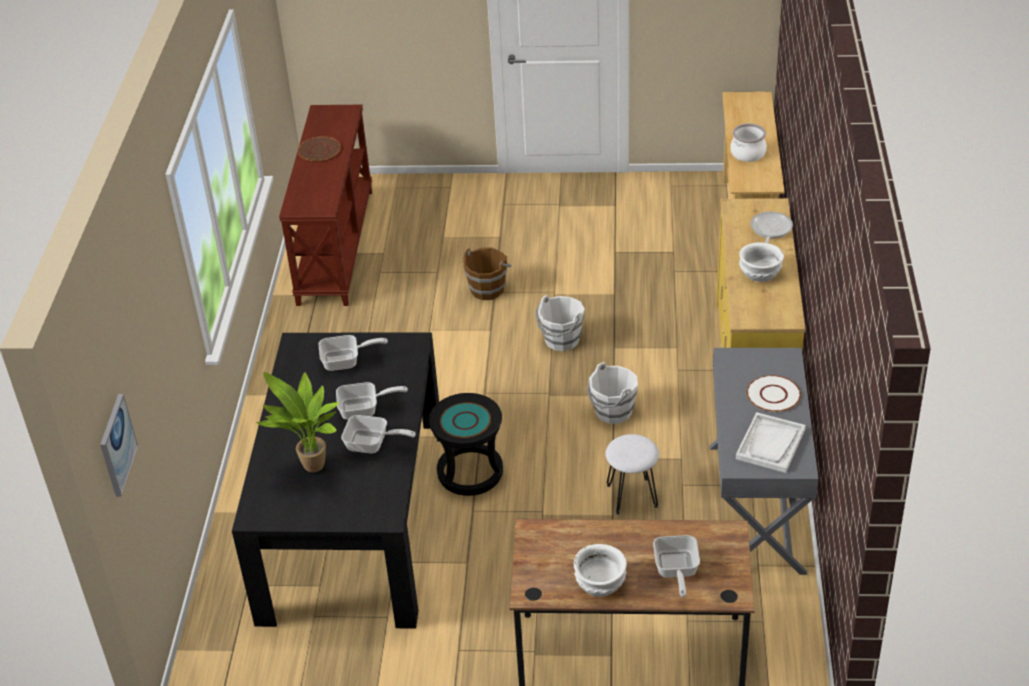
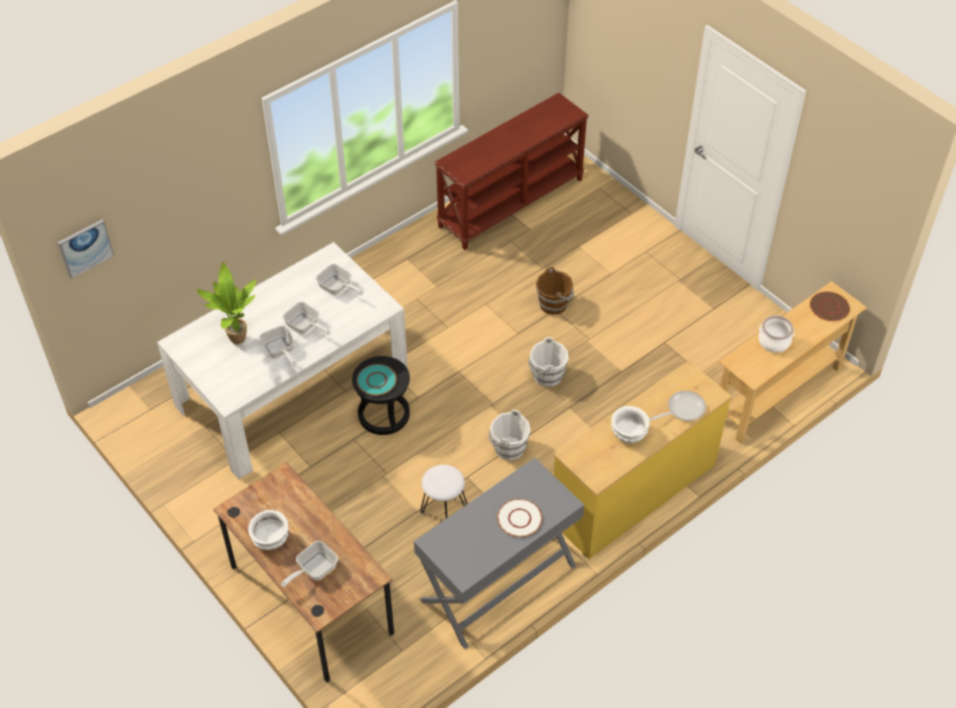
camera: 45 degrees right, 10 degrees up
(319, 150) = (518, 130): brown plate -> brown plate (829, 307)
(354, 521) = (292, 389): black dining table -> white dining table
(770, 444) = (469, 547): white tray -> none

